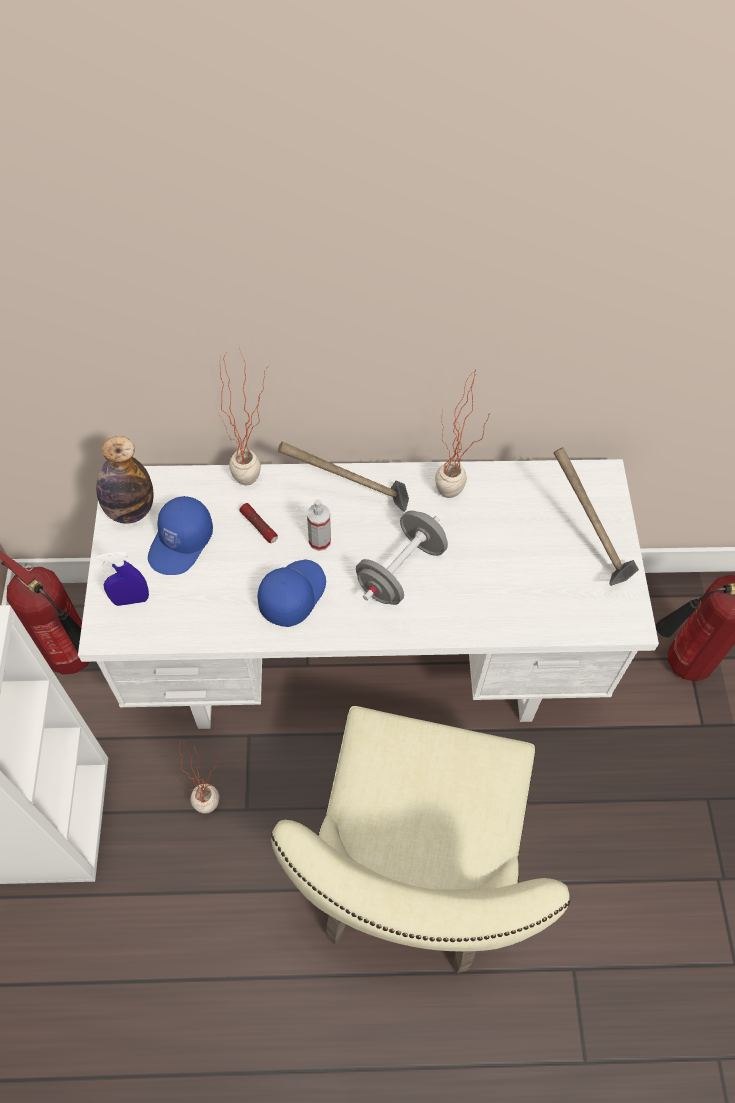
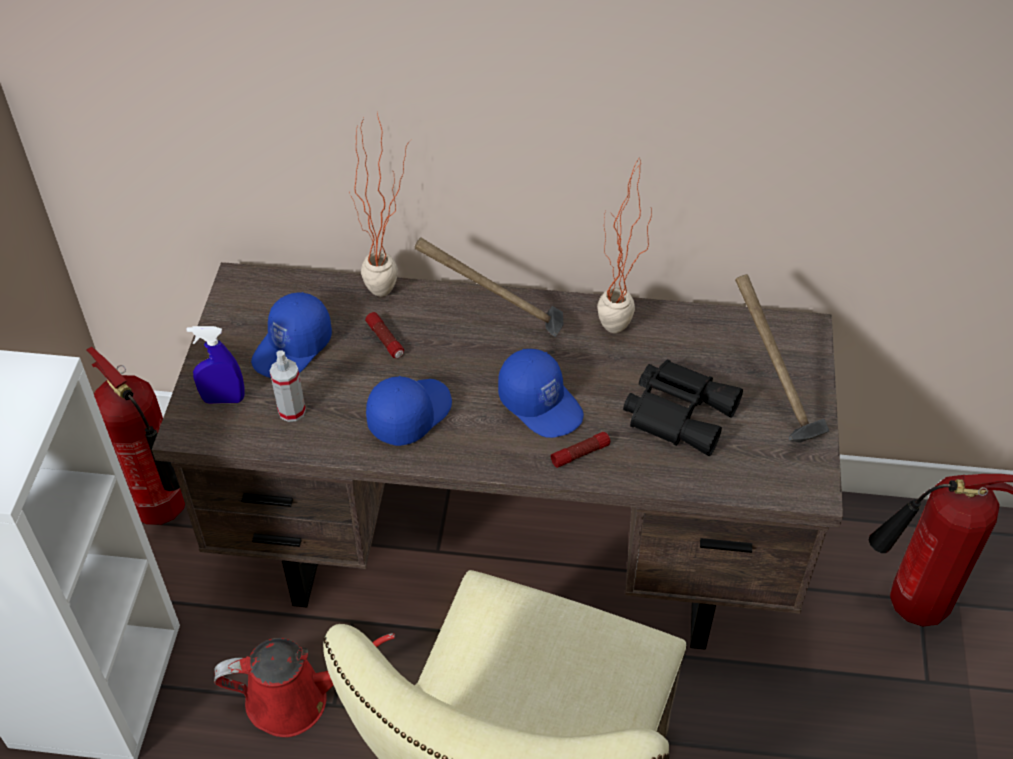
camera: 10 degrees right, 10 degrees down
(130, 510) = (243, 308): bottle -> none
(215, 808) = (296, 698): potted plant -> red watering can
(319, 541) = (452, 362): spray bottle -> spray bottle (292, 411)
(366, 661) = (509, 554): white desk -> brown desk
(400, 571) = (541, 403): grey dumbbell -> blue cap
(440, 614) = (580, 454): none -> flashlight
(514, 564) = (679, 411): none -> black binoculars

